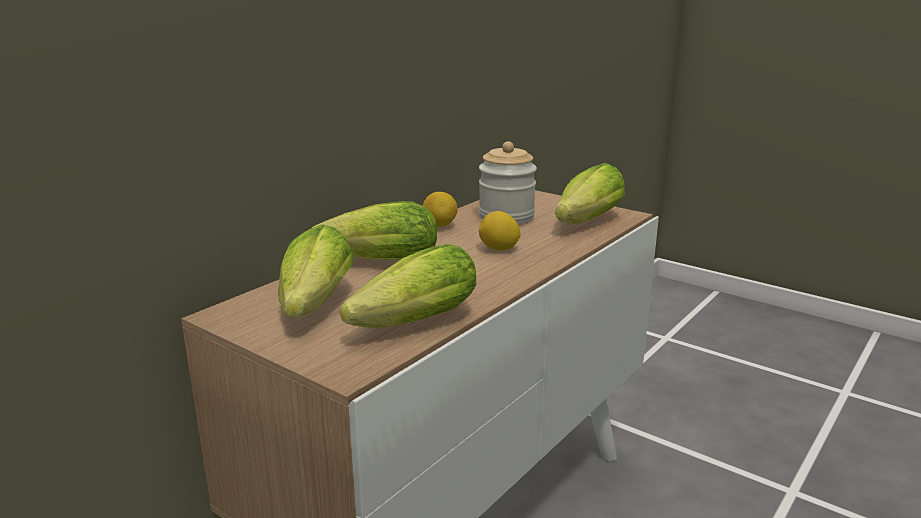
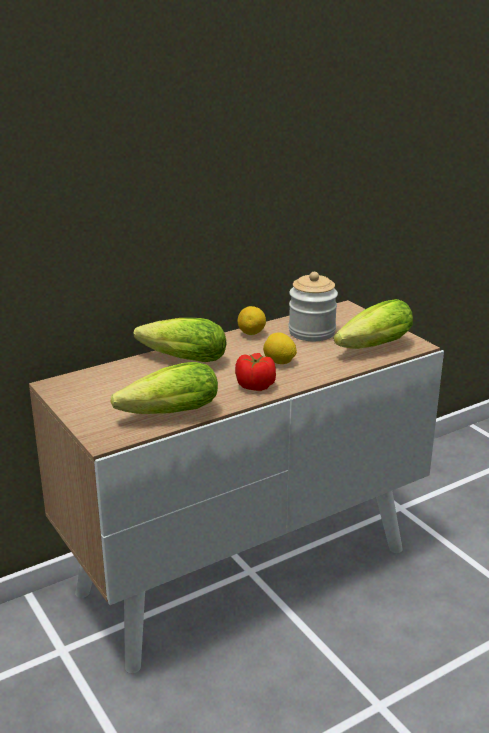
camera: 20 degrees right, 5 degrees up
(313, 308) = (112, 390): lettuce -> none
(494, 276) = (255, 386): none -> tomato

